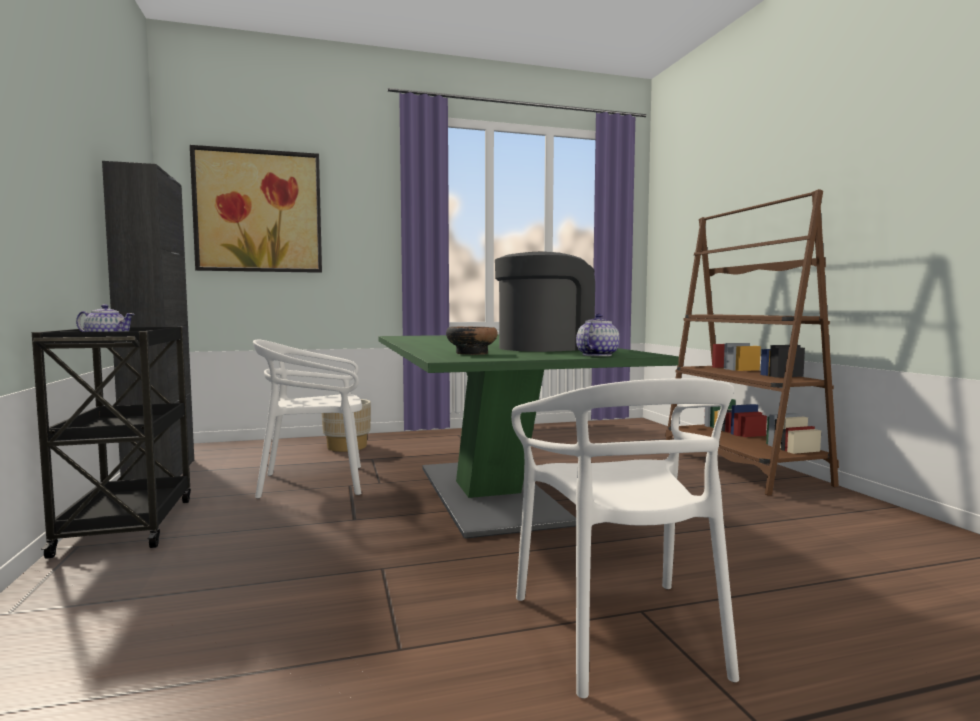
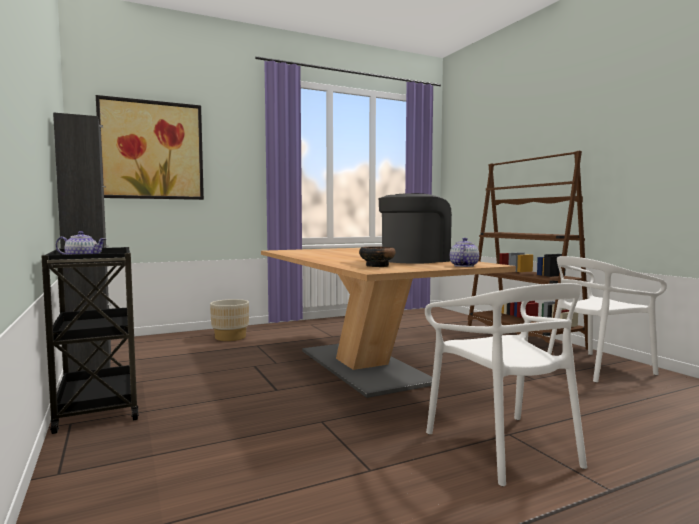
camera: 10 degrees left, 0 degrees up
(314, 483) = (225, 365): white chair -> white chair (597, 368)
(488, 494) = (363, 367): green dining table -> beige dining table

